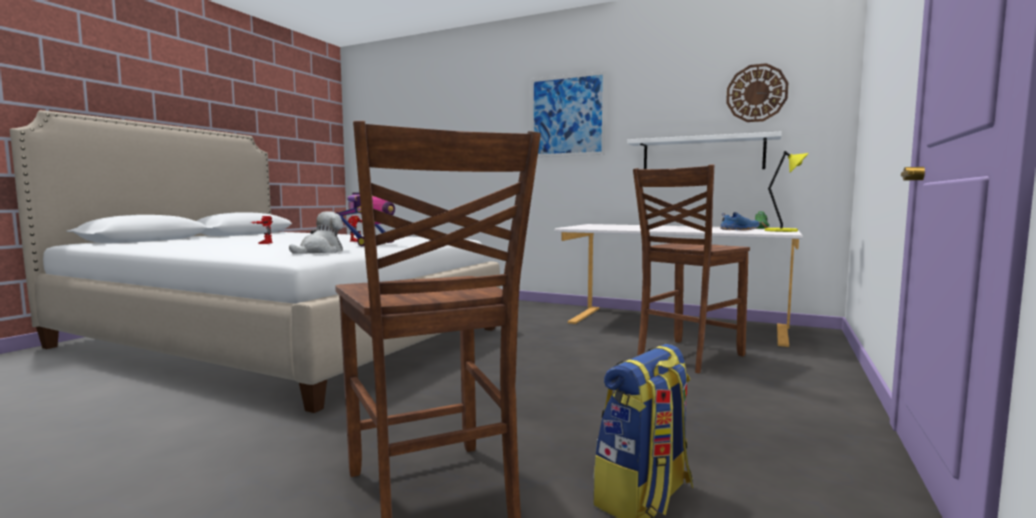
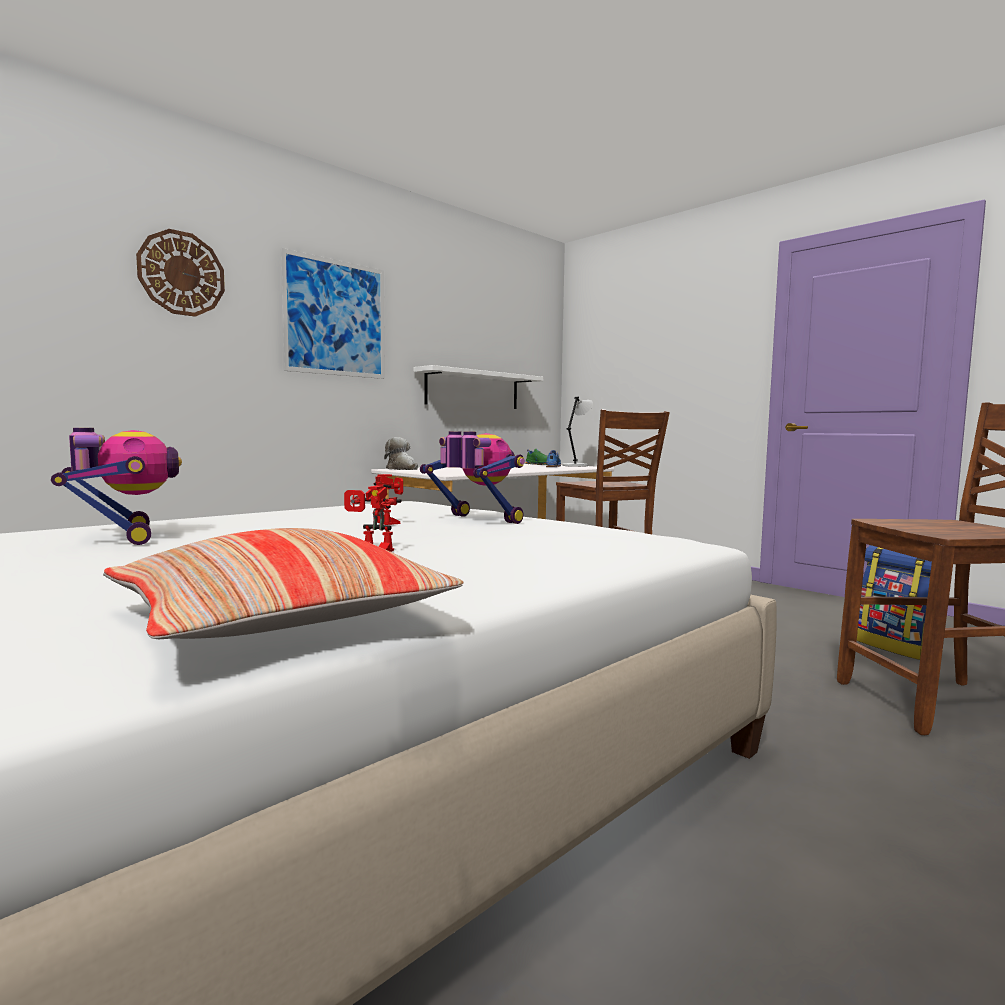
camera: 70 degrees left, 0 degrees up
(160, 246) = (280, 618): none -> pillow
(304, 235) = (122, 537): none -> toy robot
(320, 252) = (610, 535): plush toy -> plush toy (402, 469)
(756, 93) = (509, 335): wall clock -> wall clock (181, 273)
(783, 231) = (576, 465): yellow table lamp -> grey table lamp

